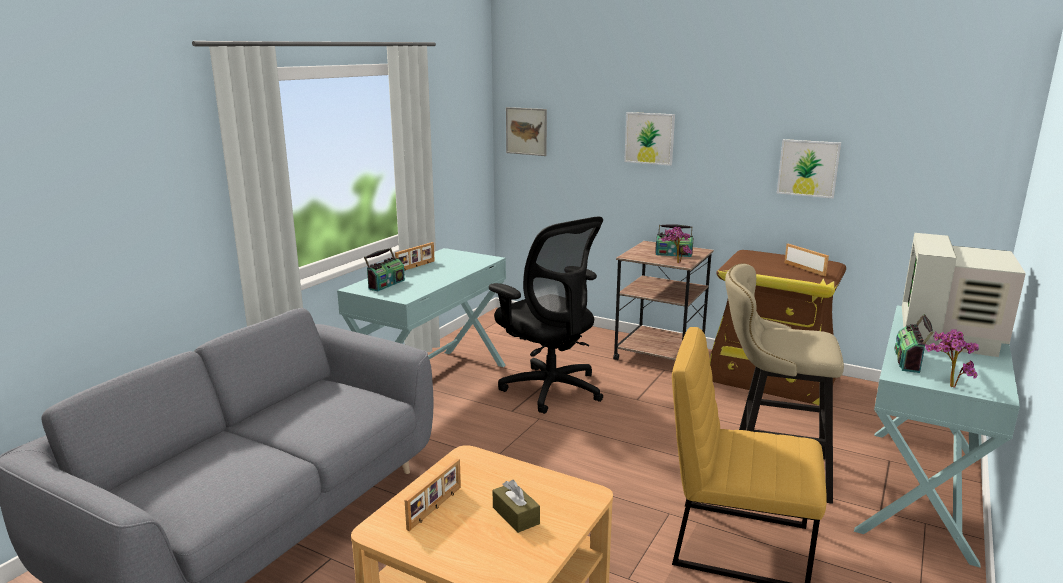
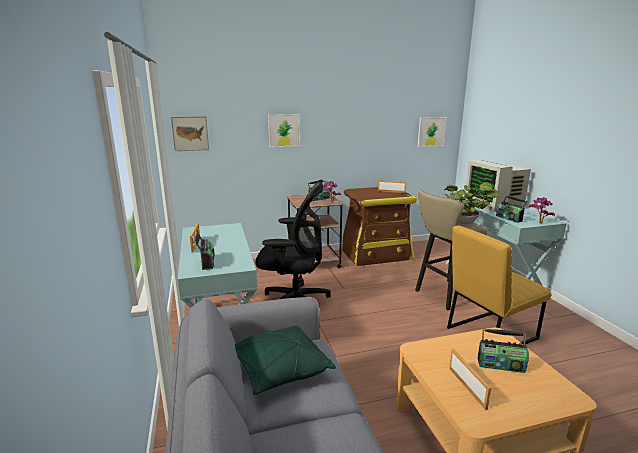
camera: 45 degrees left, 0 degrees up
(320, 403) = (280, 369): none -> green pillow
(516, 515) = (500, 365): brown tissue box -> radio
(808, 168) = (374, 139): picture -> picture (431, 131)
(817, 344) = (466, 222): none -> potted plant

